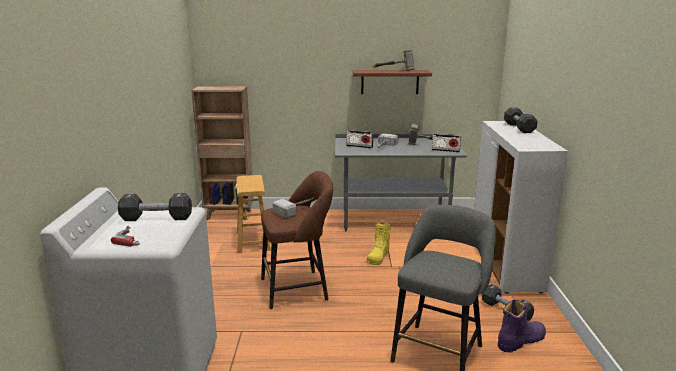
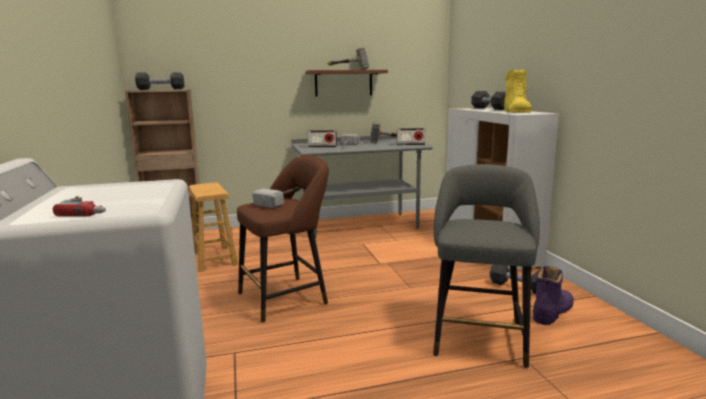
camera: 15 degrees left, 5 degrees down
(157, 218) = (120, 191): black dumbbell -> black dumbbell (161, 89)
(378, 256) = (361, 256): yellow boot -> yellow boot (516, 112)

